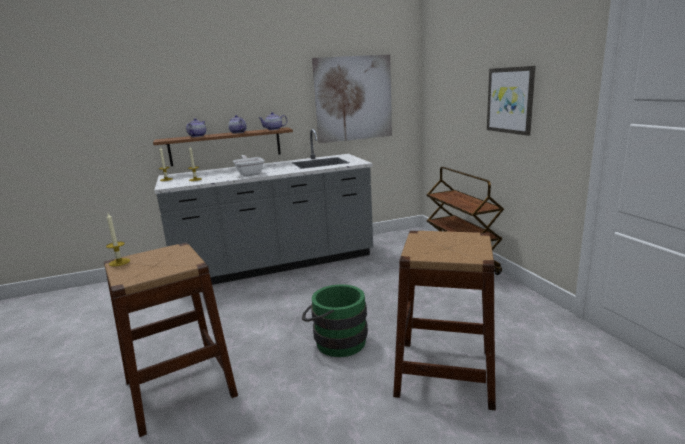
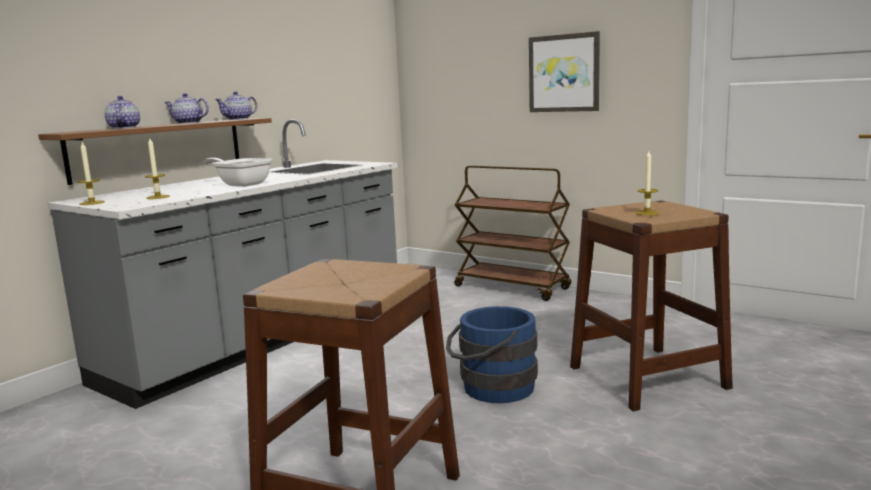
camera: 35 degrees left, 5 degrees down
(119, 262) = (281, 288): candle -> candle (647, 213)
(335, 341) = (491, 388): green bucket -> blue bucket
(353, 98) = (326, 79): picture -> none

